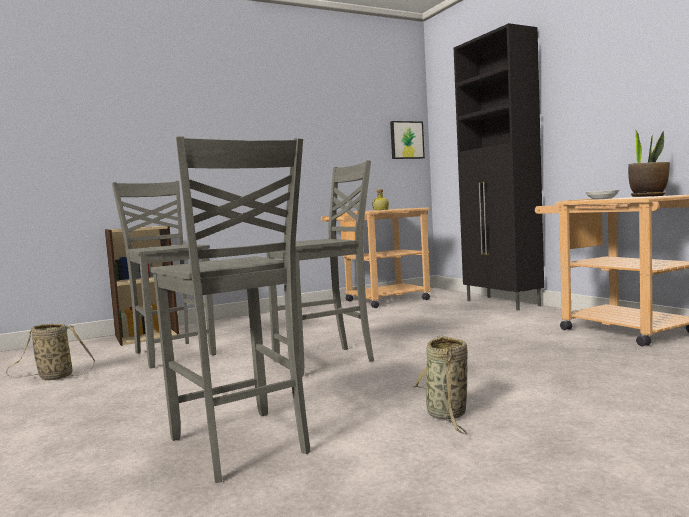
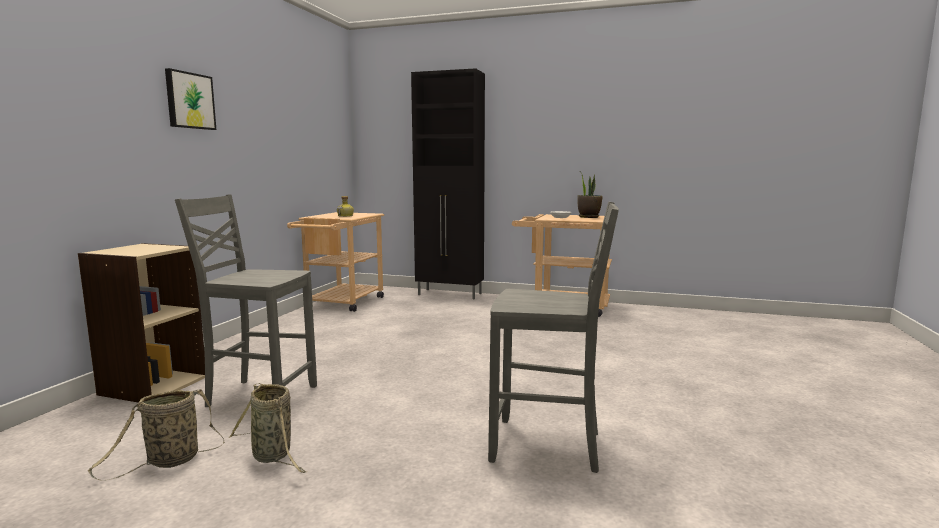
camera: 45 degrees left, 5 degrees up
(326, 361) = (438, 368): grey chair -> none
(406, 140) = (339, 145): picture -> picture (189, 100)
(447, 415) = (607, 385): basket -> basket (273, 456)

